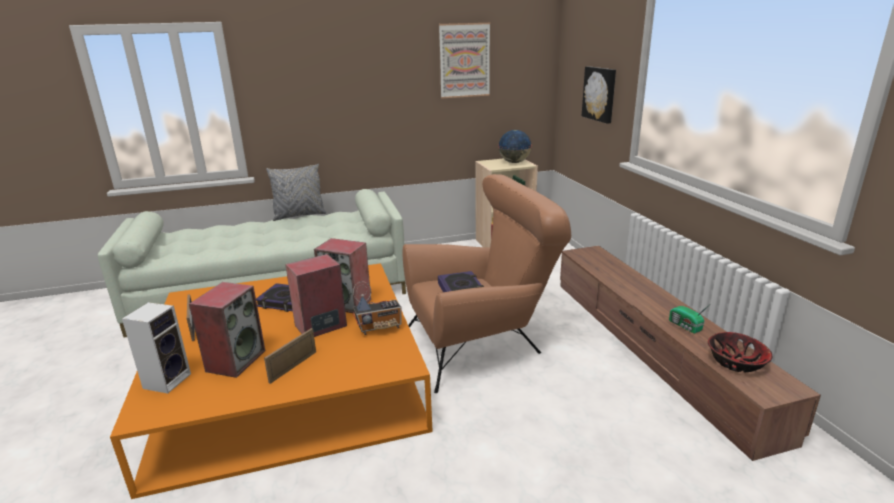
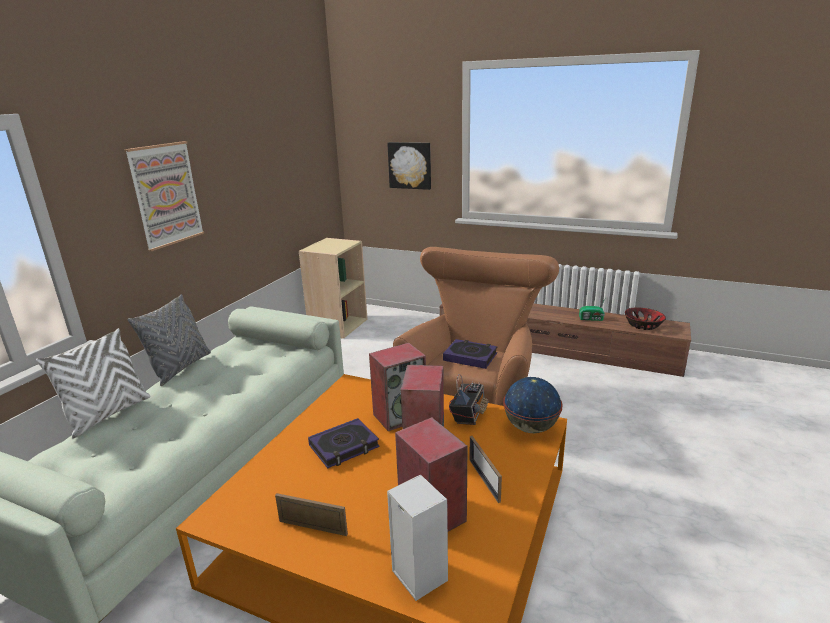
camera: 50 degrees left, 0 degrees up
(232, 224) = (108, 414): none -> white pillow
(464, 60) = (277, 146): picture -> picture (166, 195)
(514, 162) = (336, 243): globe -> globe (530, 427)

